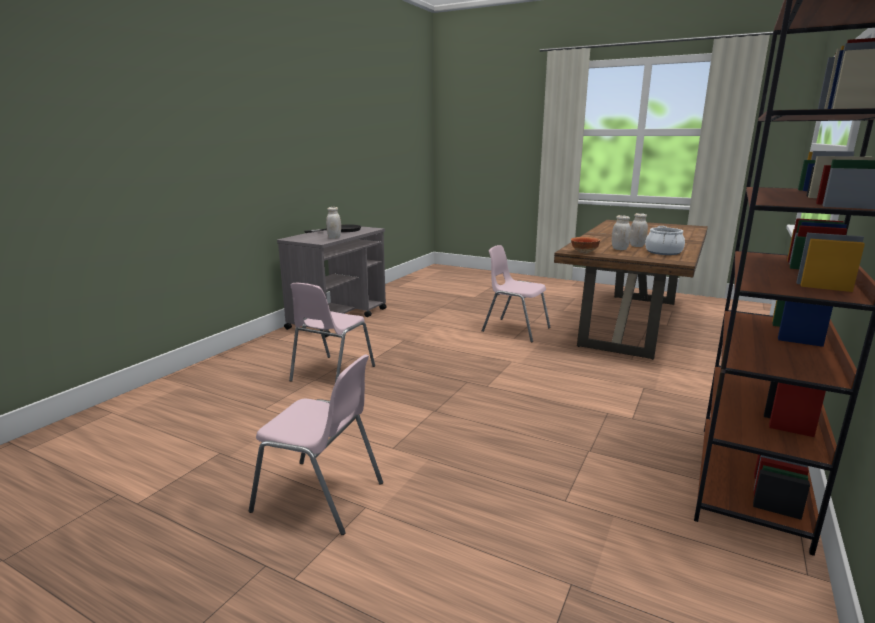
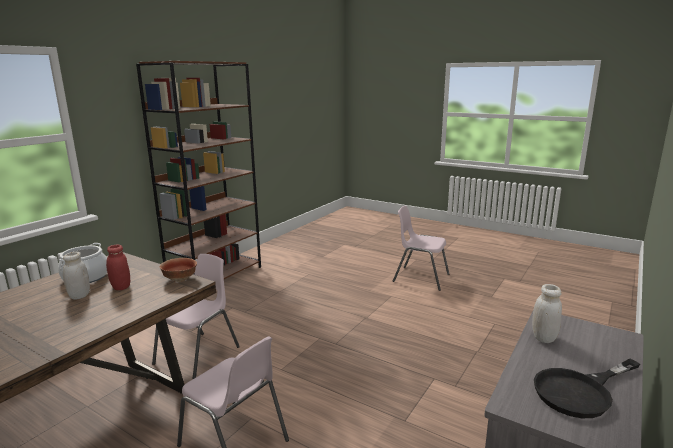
camera: 175 degrees left, 0 degrees up
(331, 374) = (466, 358): pink chair -> pink chair (199, 355)
(619, 249) = (121, 287): white jar -> red jar

